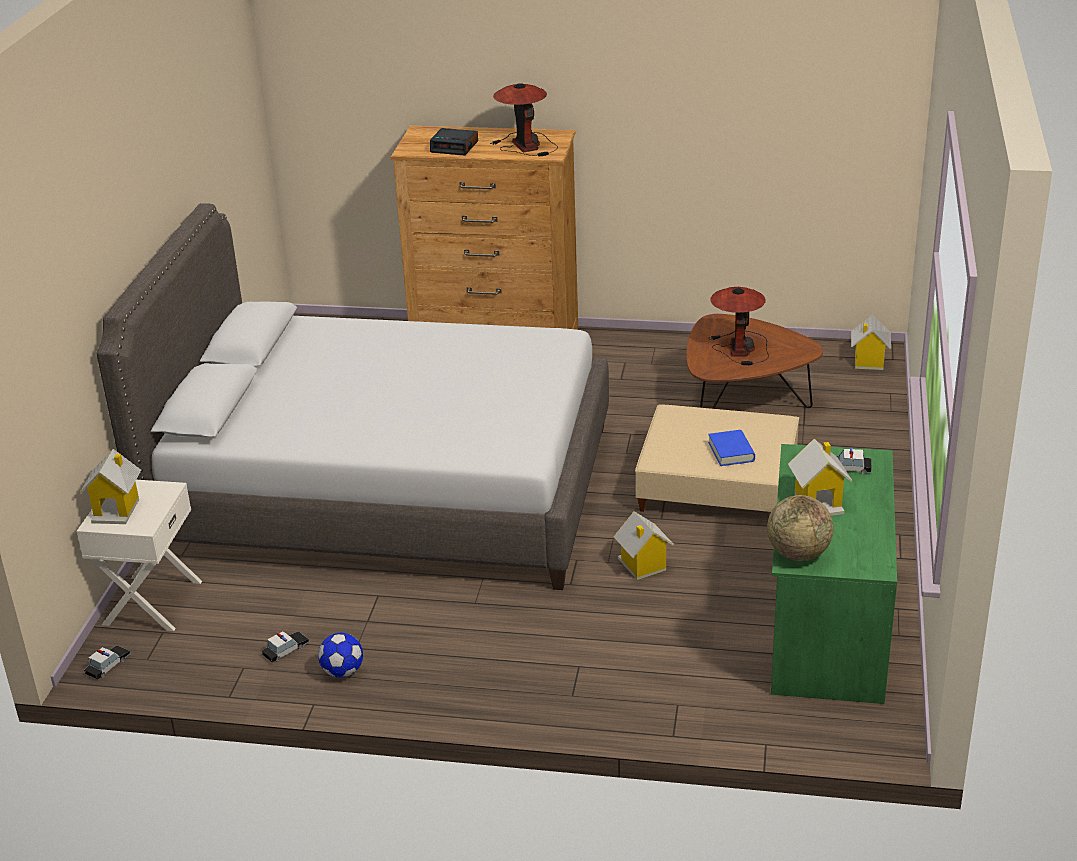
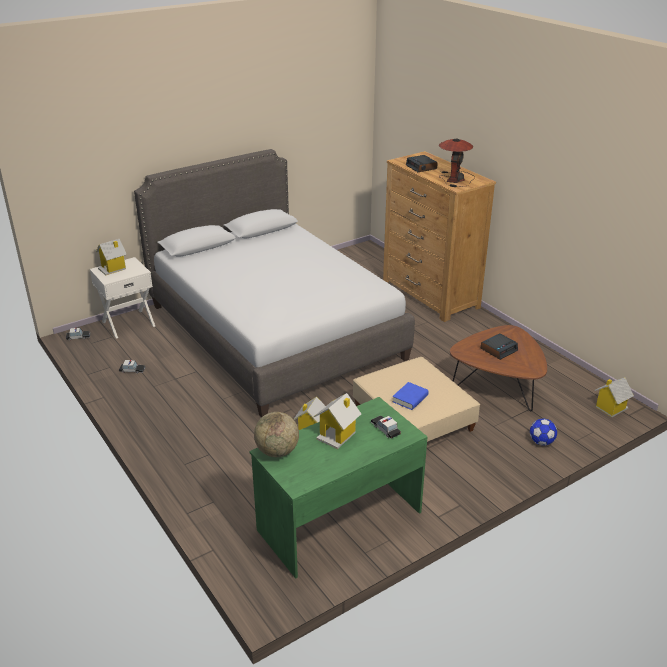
camera: 45 degrees right, 0 degrees up
(342, 672) = (133, 392): football -> football (541, 442)
(740, 347) = (498, 349): table lamp -> alarm clock

